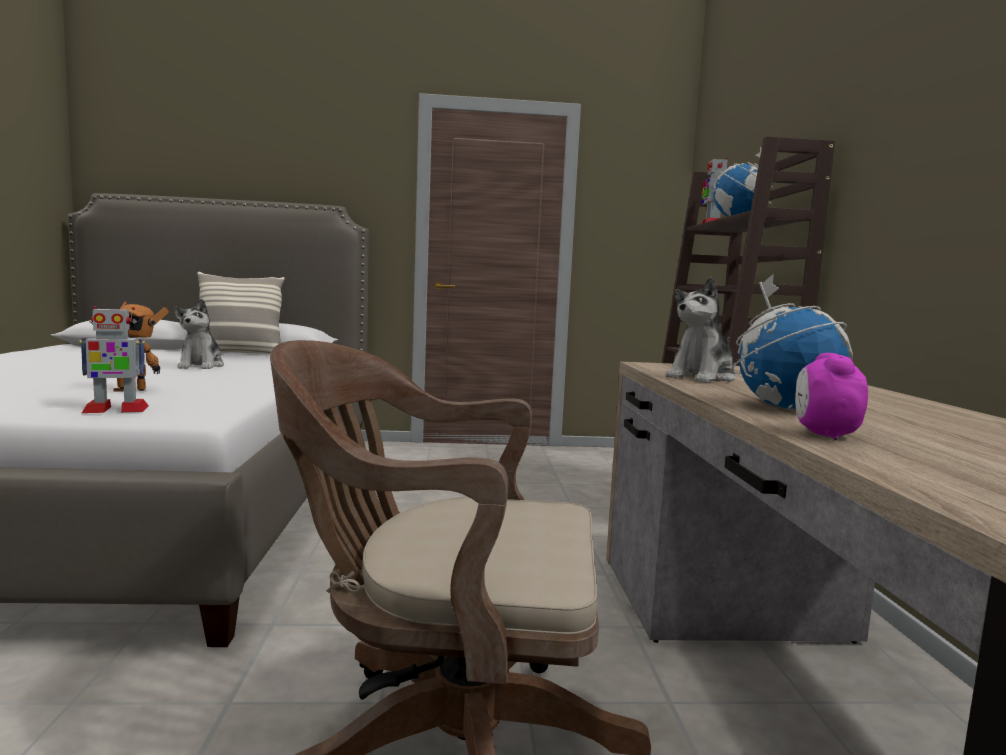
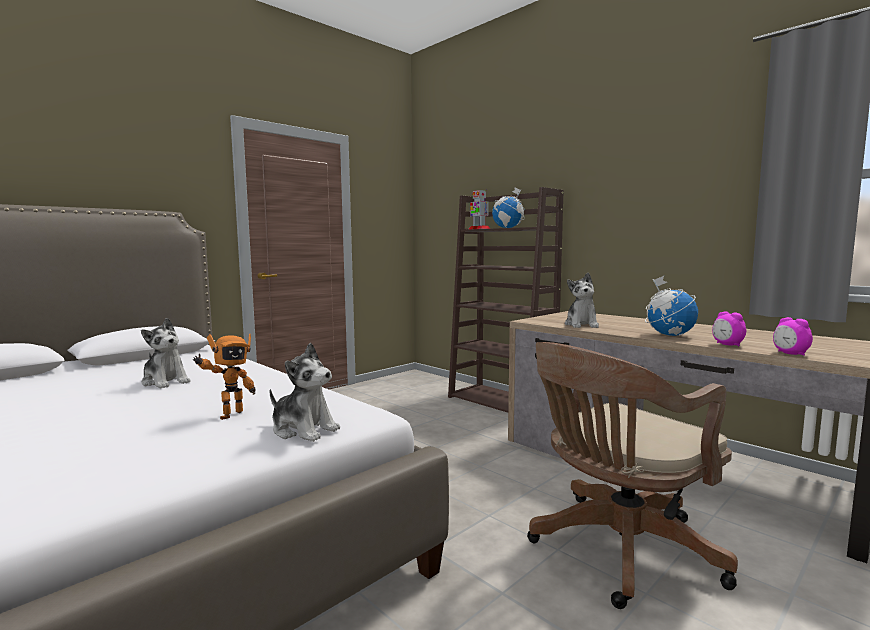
camera: 40 degrees left, 0 degrees up
(115, 409) = (304, 430): toy robot -> plush toy
(239, 354) = (137, 364): pillow -> none
(897, 472) = (790, 354): none -> alarm clock

